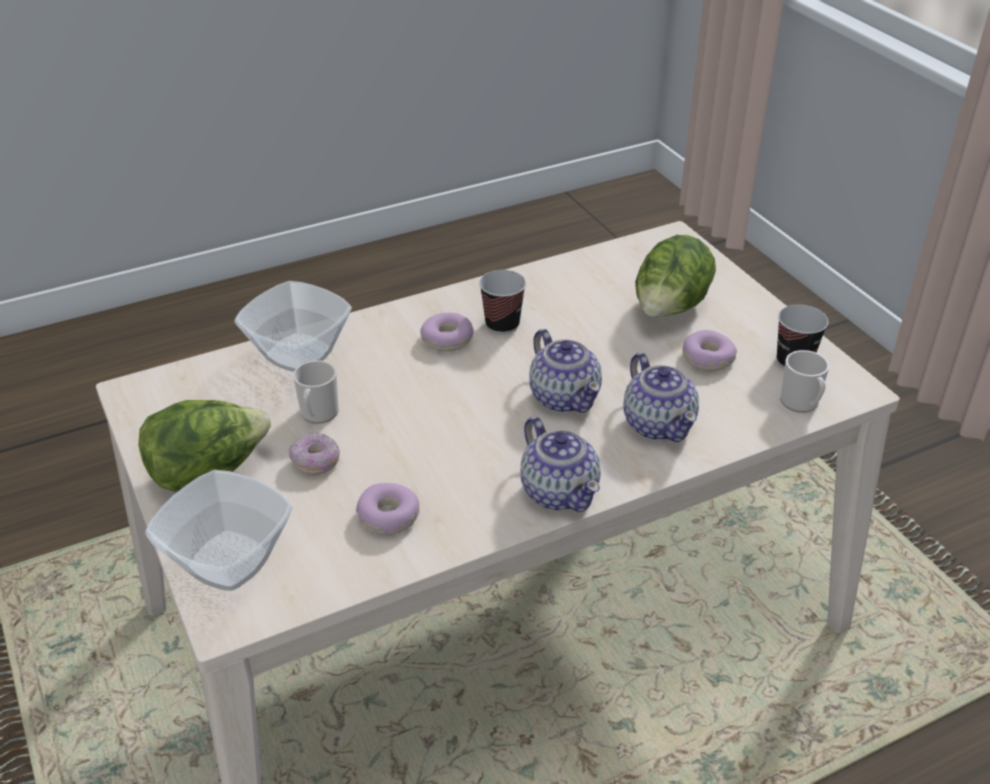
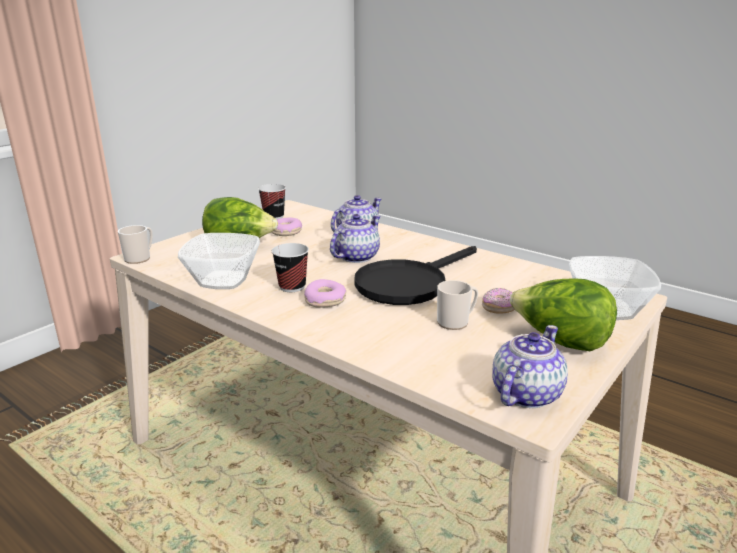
camera: 115 degrees left, 15 degrees down
(297, 354) = (397, 353): bowl -> bowl (224, 281)
(388, 517) = (509, 278): donut -> none
(443, 415) = (408, 283): none -> black frying pan
(559, 491) = (434, 246): teapot -> teapot (525, 394)
(801, 403) = (309, 213): mug -> mug (140, 258)

